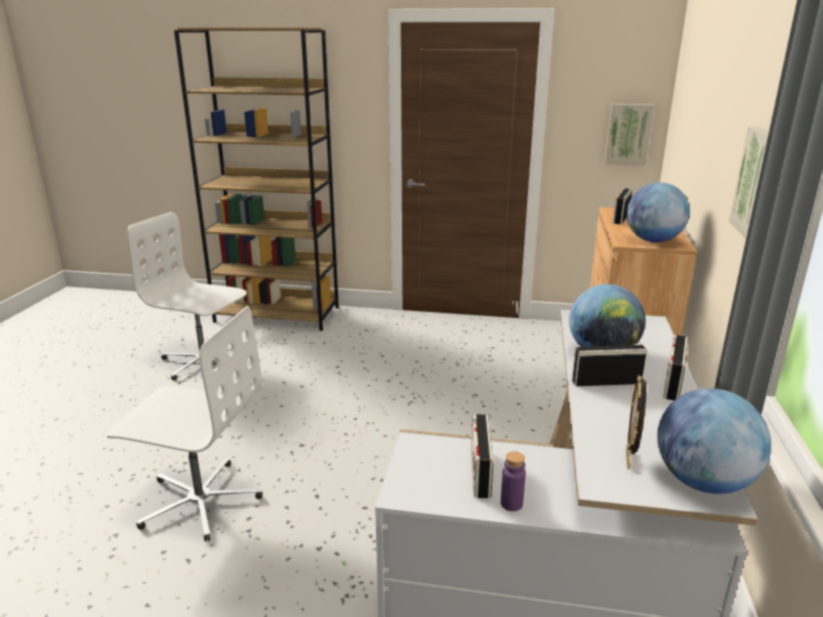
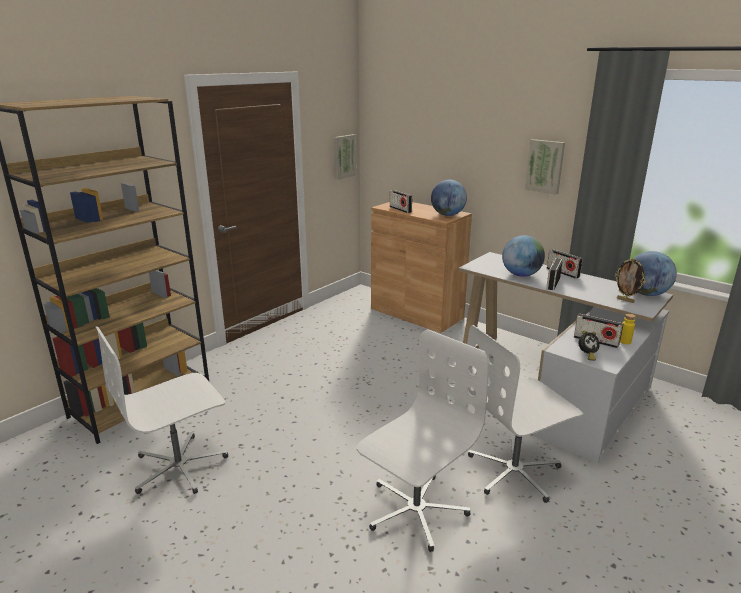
camera: 60 degrees left, 0 degrees up
(311, 561) = (515, 471): none -> white office chair
(416, 470) = (586, 355): none -> alarm clock
(511, 504) = (625, 341): purple bottle -> yellow bottle

